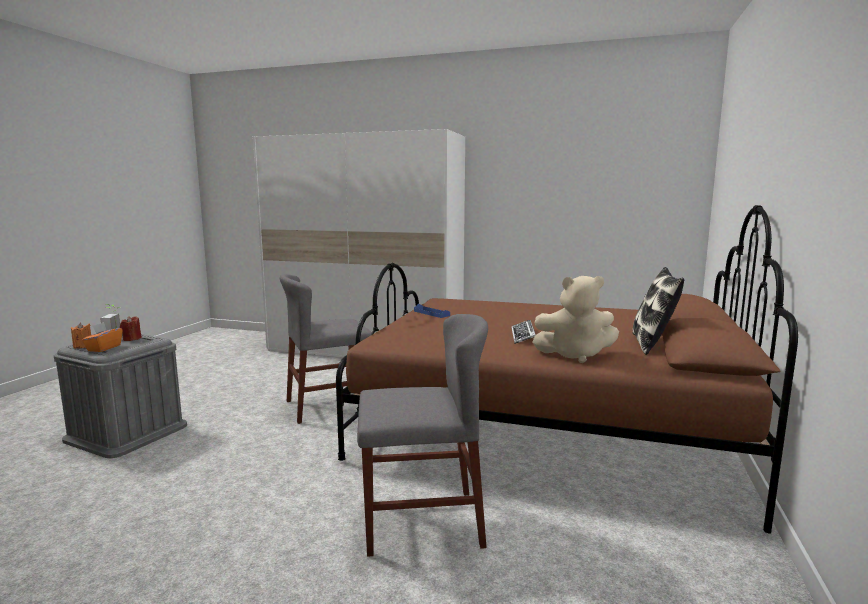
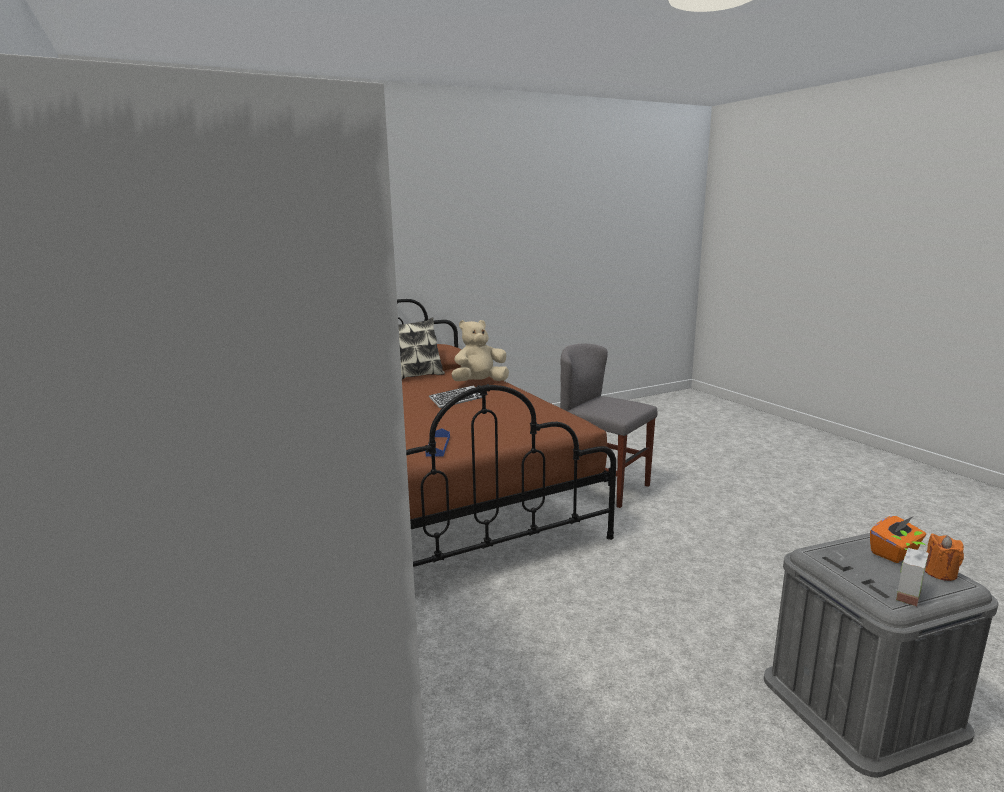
camera: 135 degrees left, 5 degrees up
(131, 339) = (862, 569): red candle -> none
(328, 406) = (548, 621): grey chair -> none
(574, 355) = (479, 383): beige plush toy -> beige plush toy turned 75 degrees counterclockwise

